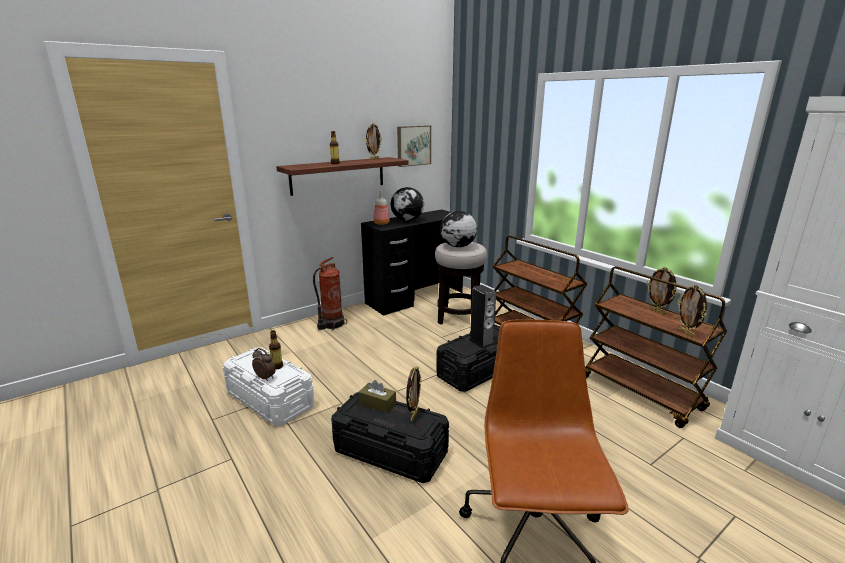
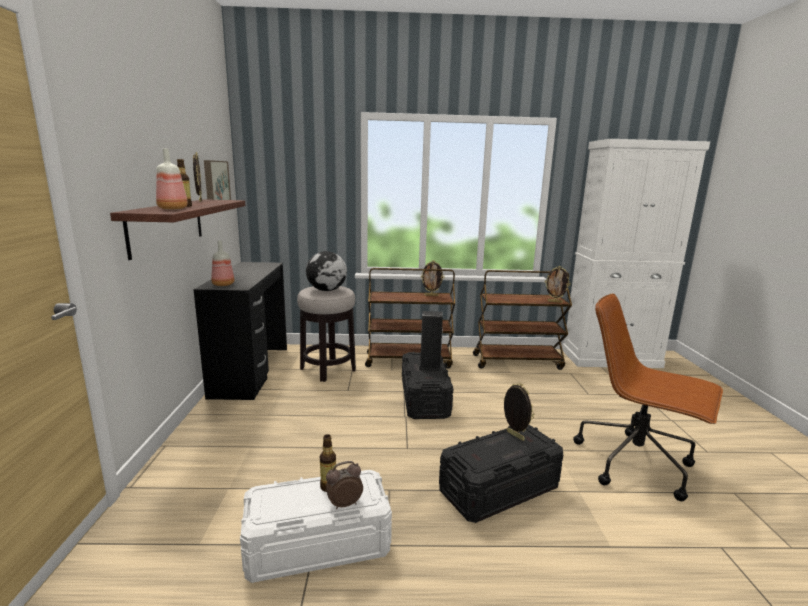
camera: 55 degrees left, 5 degrees down
(315, 165) = (173, 208): none -> bottle
(331, 324) = (212, 437): fire extinguisher -> none
(377, 403) = (479, 447): brown tissue box -> none
(408, 220) = (242, 276): globe -> none
(657, 311) = (517, 296): picture frame -> picture frame (431, 295)

